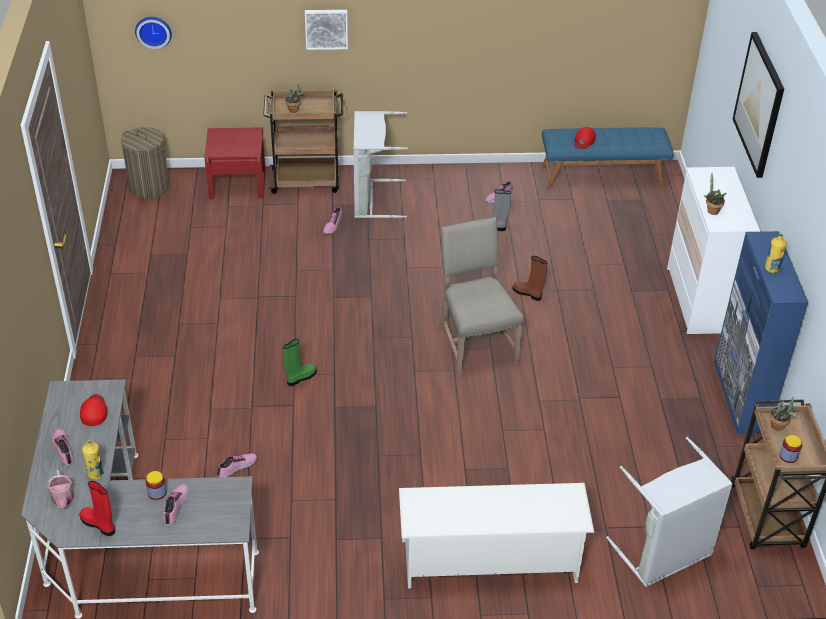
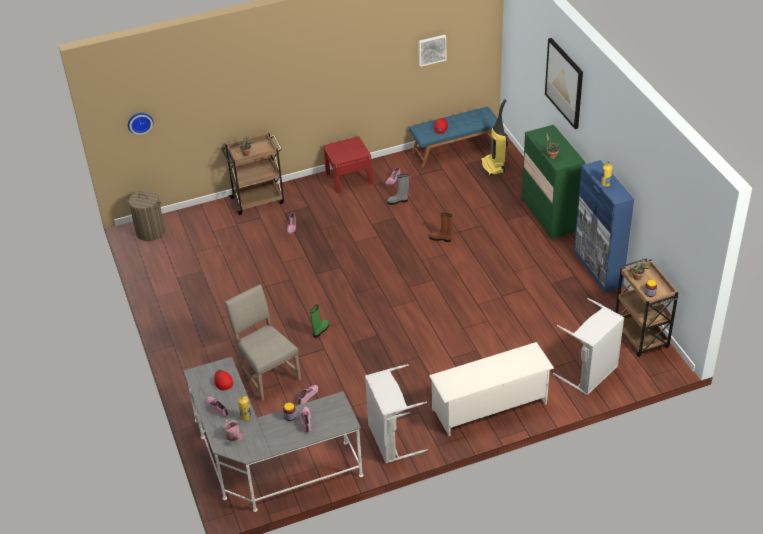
camera: 15 degrees left, 0 degrees up
(99, 524) = (265, 444): red boot -> none
(237, 183) = (211, 214): red nightstand -> red nightstand (349, 178)
(326, 28) = (257, 93): picture -> picture (431, 49)
(372, 199) = (309, 202): grey laundry basket -> grey laundry basket (390, 440)
(475, 343) = (421, 279): beige chair -> beige chair (267, 374)
(646, 213) = (493, 166): none -> vacuum cleaner
(699, 300) = (549, 215): white dresser -> green dresser

